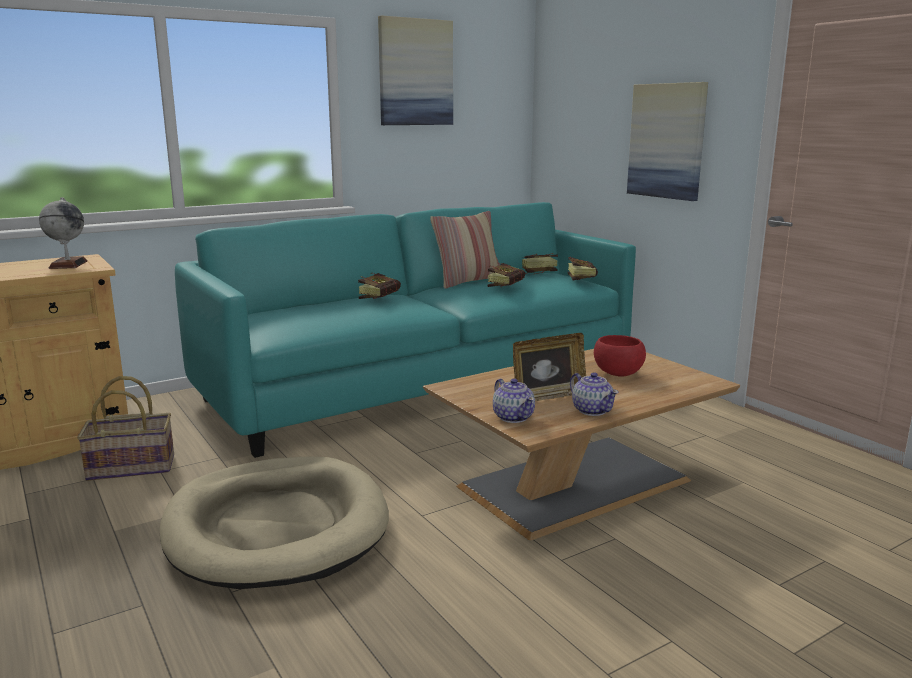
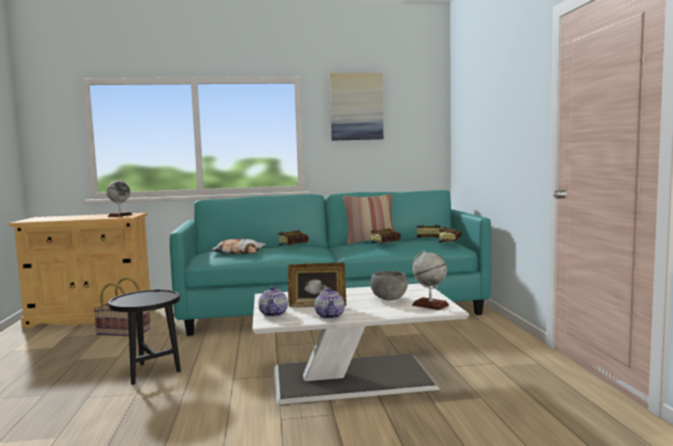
camera: 25 degrees right, 10 degrees down
(276, 527) = (150, 371): beige dog bed -> black side table
(307, 316) = (238, 252): none -> pillow
(577, 481) = (355, 377): brown coffee table -> white coffee table
(618, 374) = (389, 299): red bowl -> grey bowl
(667, 141) = (507, 140): picture -> none
(680, 378) = (430, 305): none -> globe

